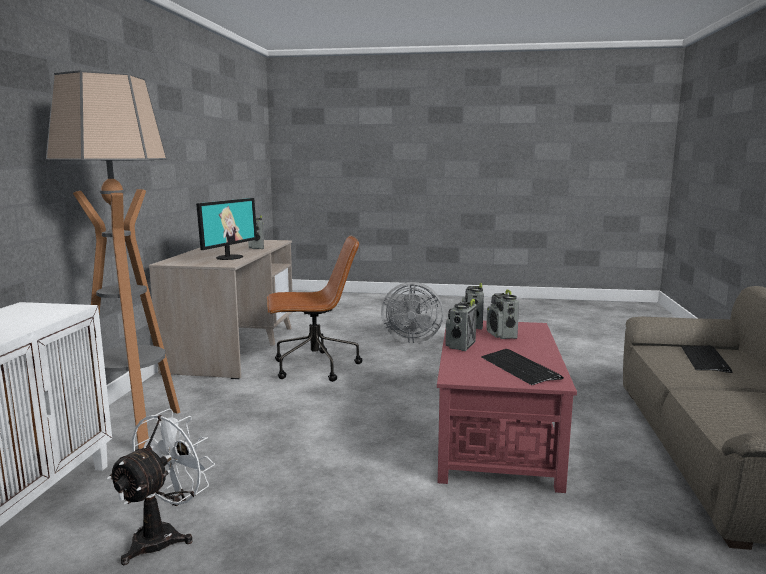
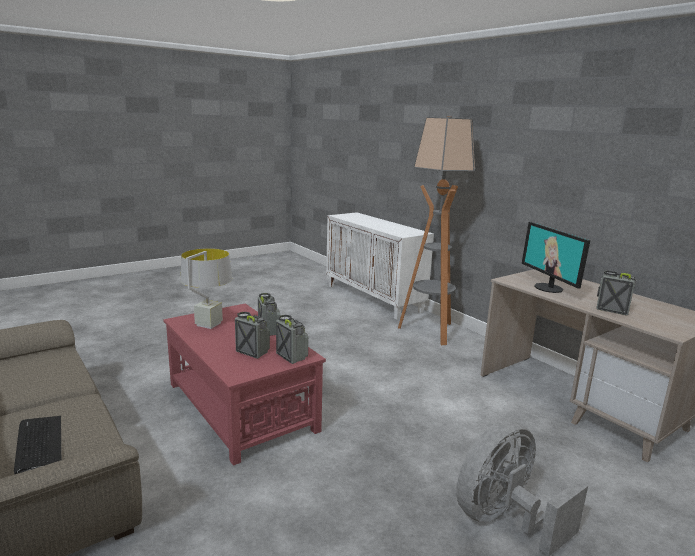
camera: 135 degrees right, 5 degrees up
(164, 535) = (322, 315): white fan -> none
(314, 367) = (472, 412): brown office chair -> none
(520, 368) = (208, 324): keyboard -> grey table lamp

